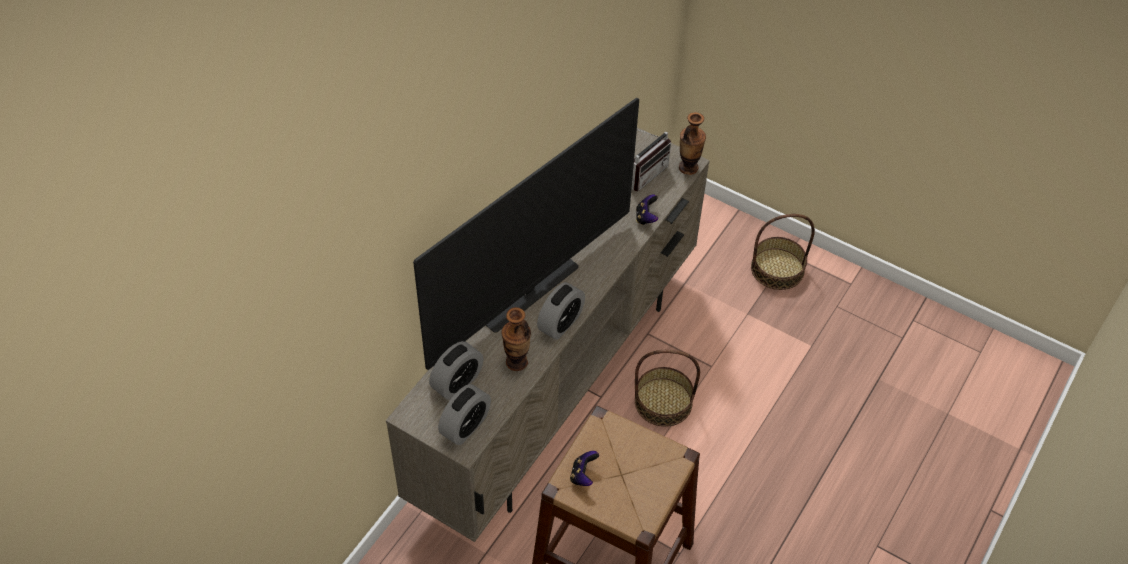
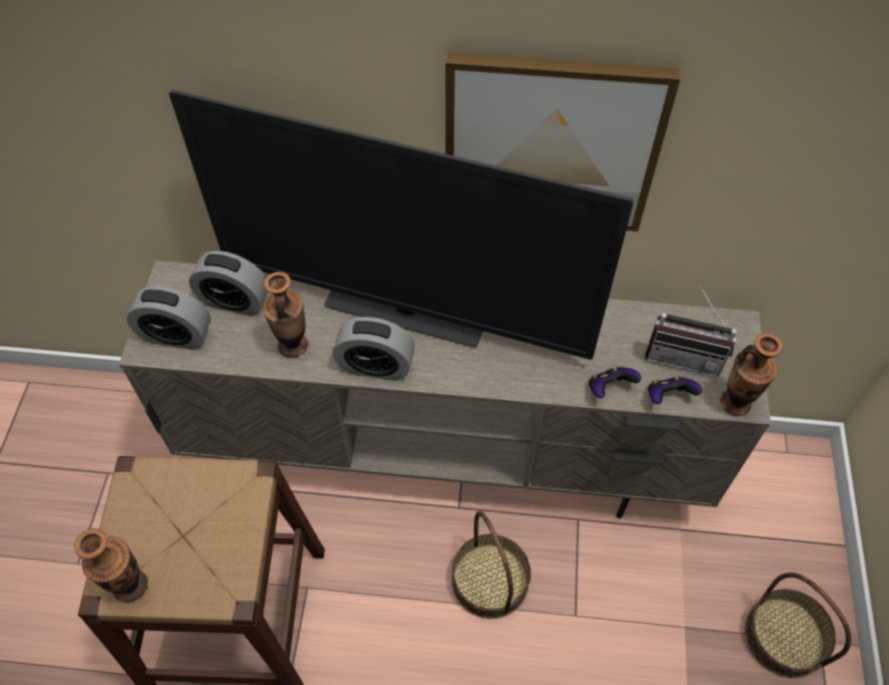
camera: 65 degrees right, 5 degrees up
(548, 120) = (551, 143): none -> picture
(583, 475) = (160, 490): game controller -> game controller (668, 397)
(644, 510) = (130, 586): none -> vase

